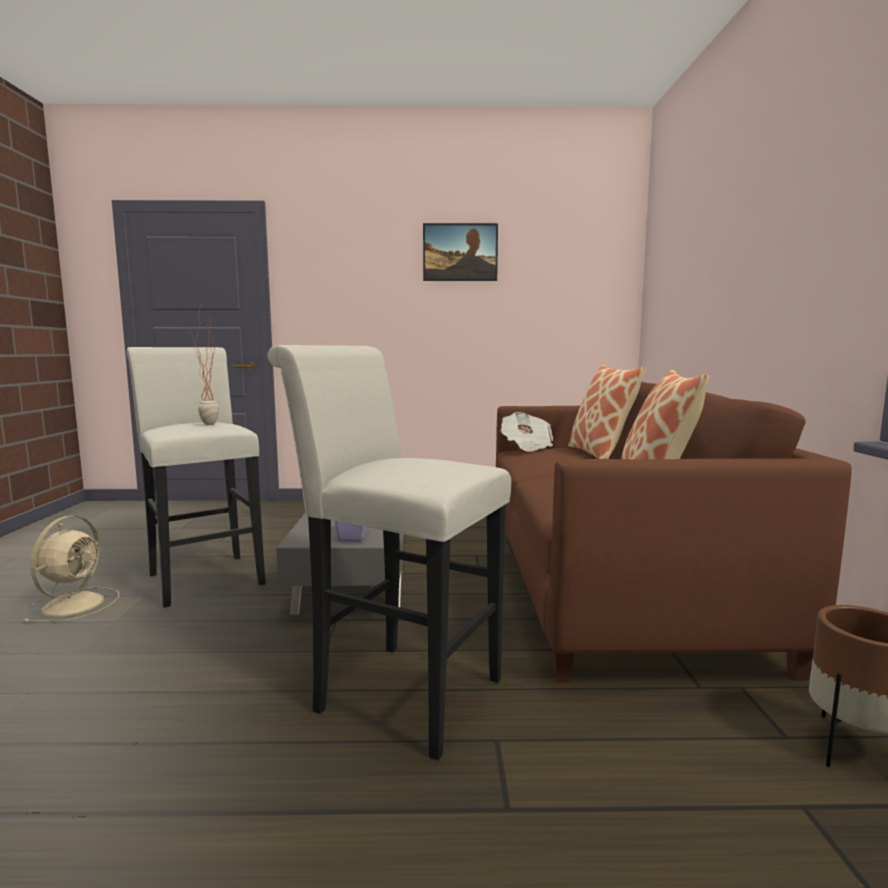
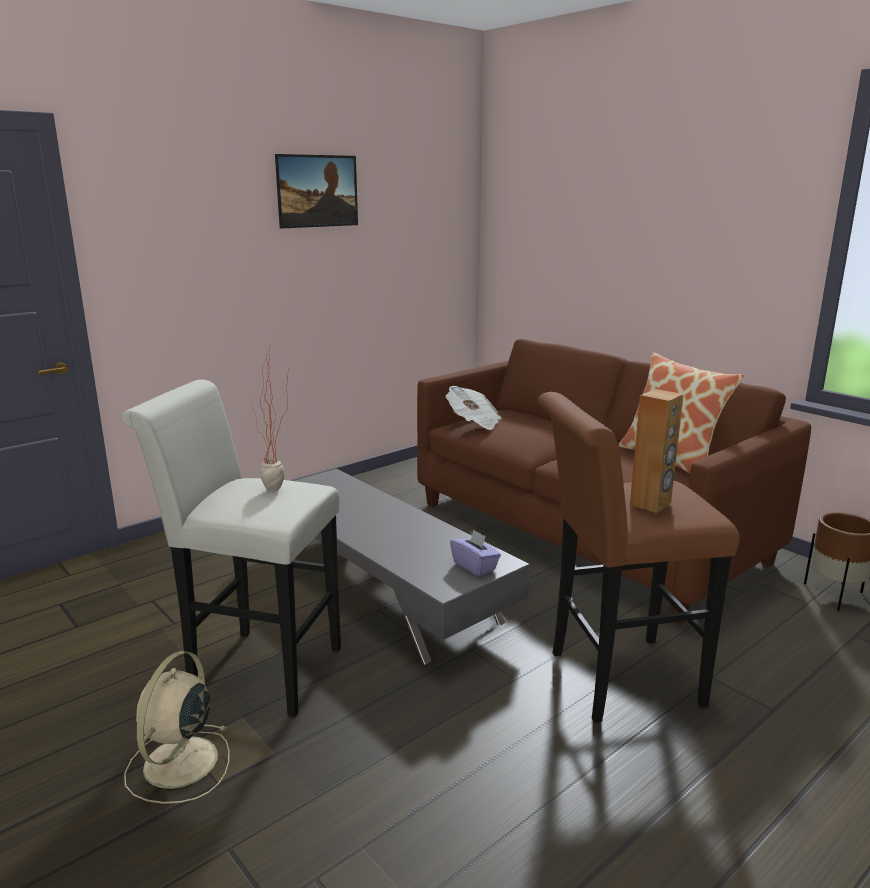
camera: 40 degrees left, 10 degrees up
(75, 603) = (179, 764): beige fan -> beige fan turned 135 degrees counterclockwise
(398, 691) = (614, 679): white stool -> brown stool
(399, 467) = (651, 504): none -> brown speaker
(601, 454) = (545, 419): pillow -> none

